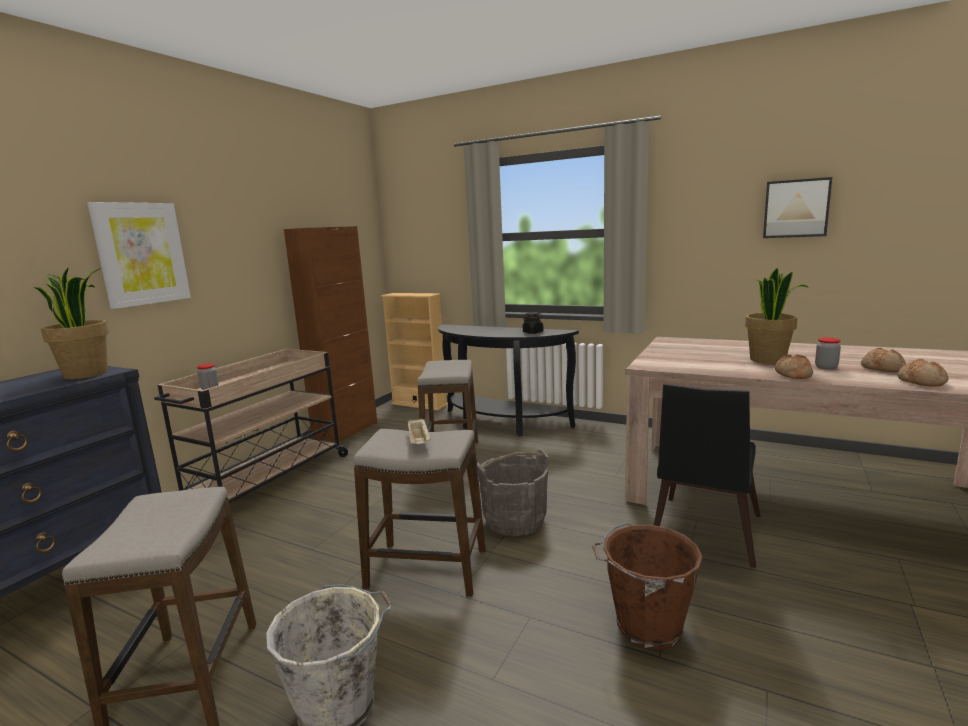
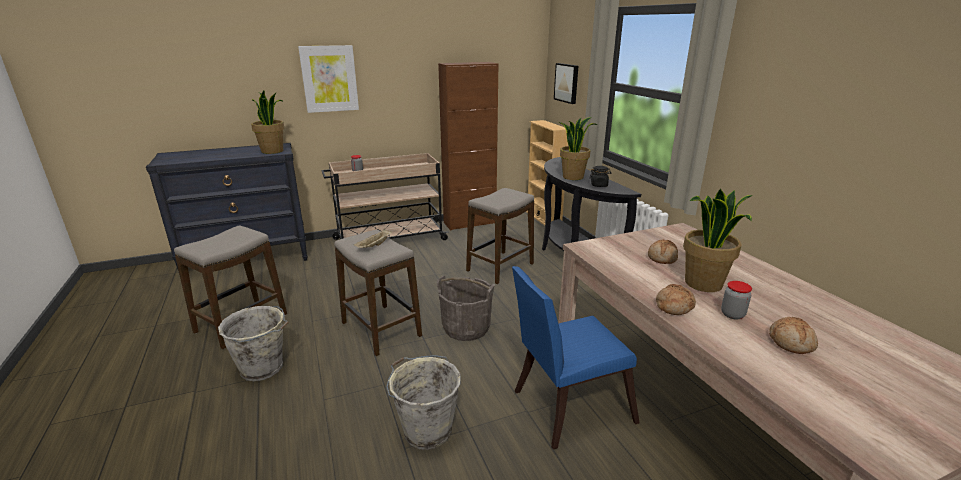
camera: 40 degrees right, 10 degrees up
(496, 333) = (573, 177): none -> potted plant
(646, 626) = (426, 430): brown bucket -> grey bucket
(703, 534) = (565, 407): black chair -> blue chair
(796, 208) = (885, 113): picture -> picture (567, 83)
(922, 382) = (779, 372): bread -> bread (662, 258)

